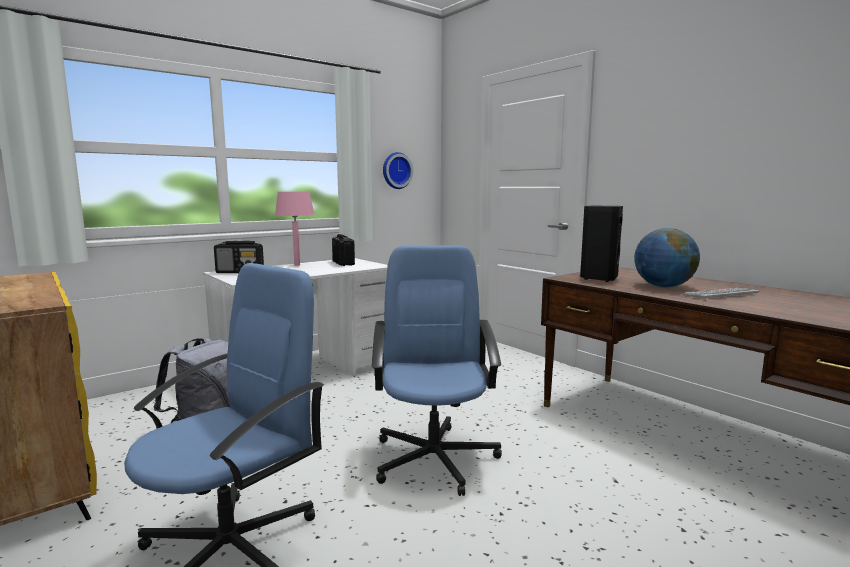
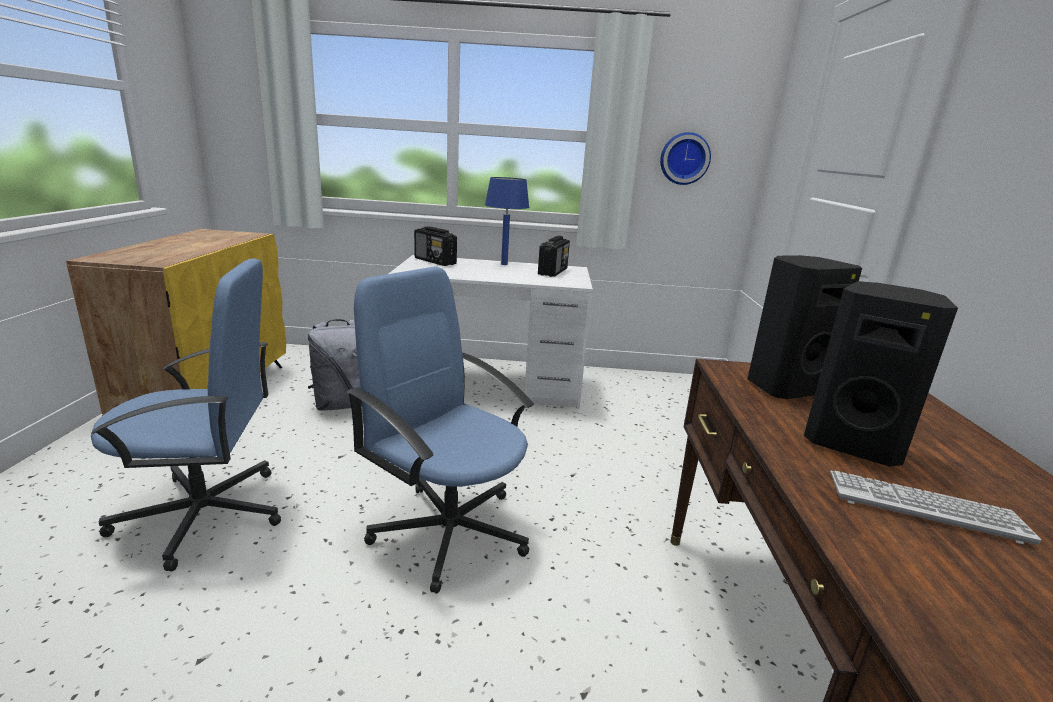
camera: 40 degrees right, 10 degrees up
(296, 265) = (504, 264): pink table lamp -> blue table lamp
(435, 458) = (449, 530): blue office chair -> blue office chair turned 90 degrees counterclockwise
(663, 286) = (852, 443): globe -> black speaker

